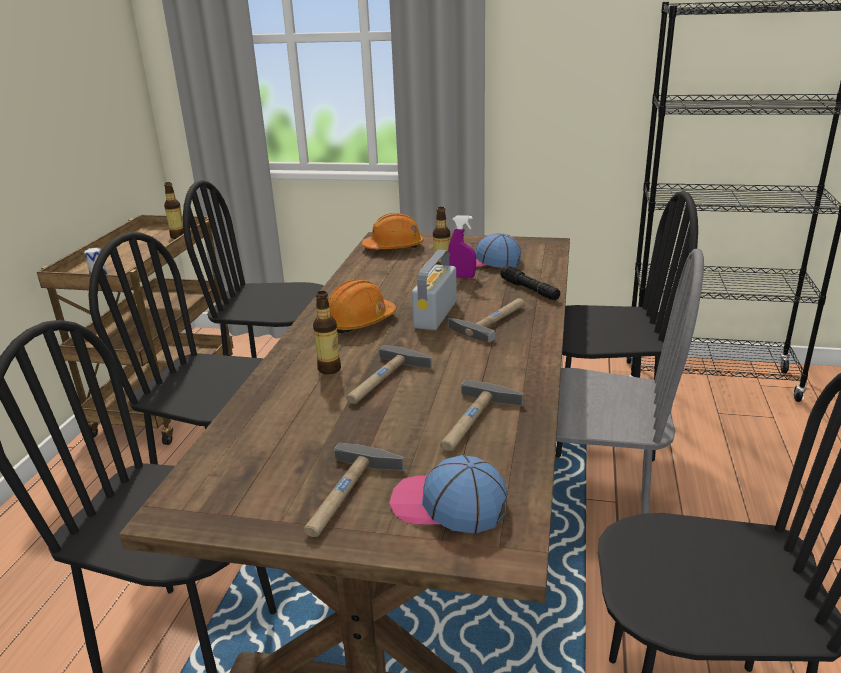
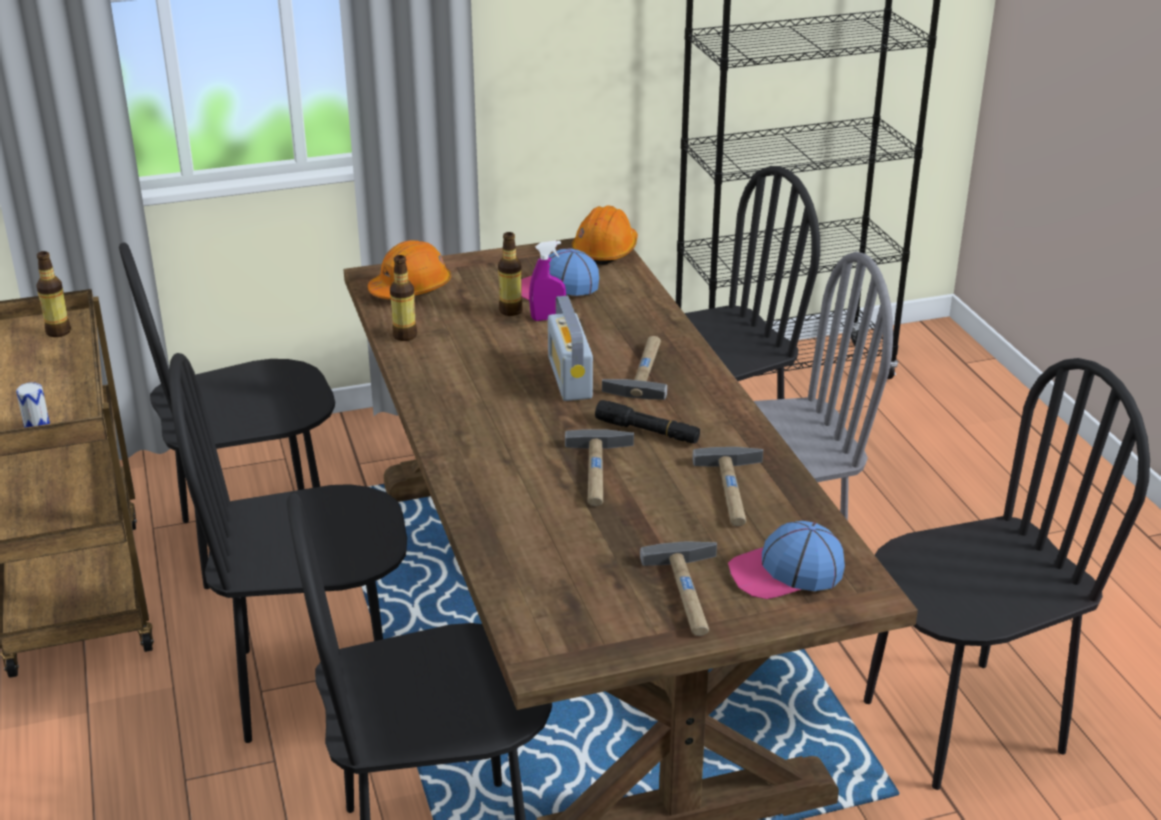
camera: 30 degrees left, 5 degrees up
(329, 369) = (524, 475): bottle -> bottle (405, 335)
(359, 322) = (490, 408): orange hard hat -> orange hard hat (605, 251)
(529, 290) = (643, 320): black flashlight -> black flashlight (647, 431)

